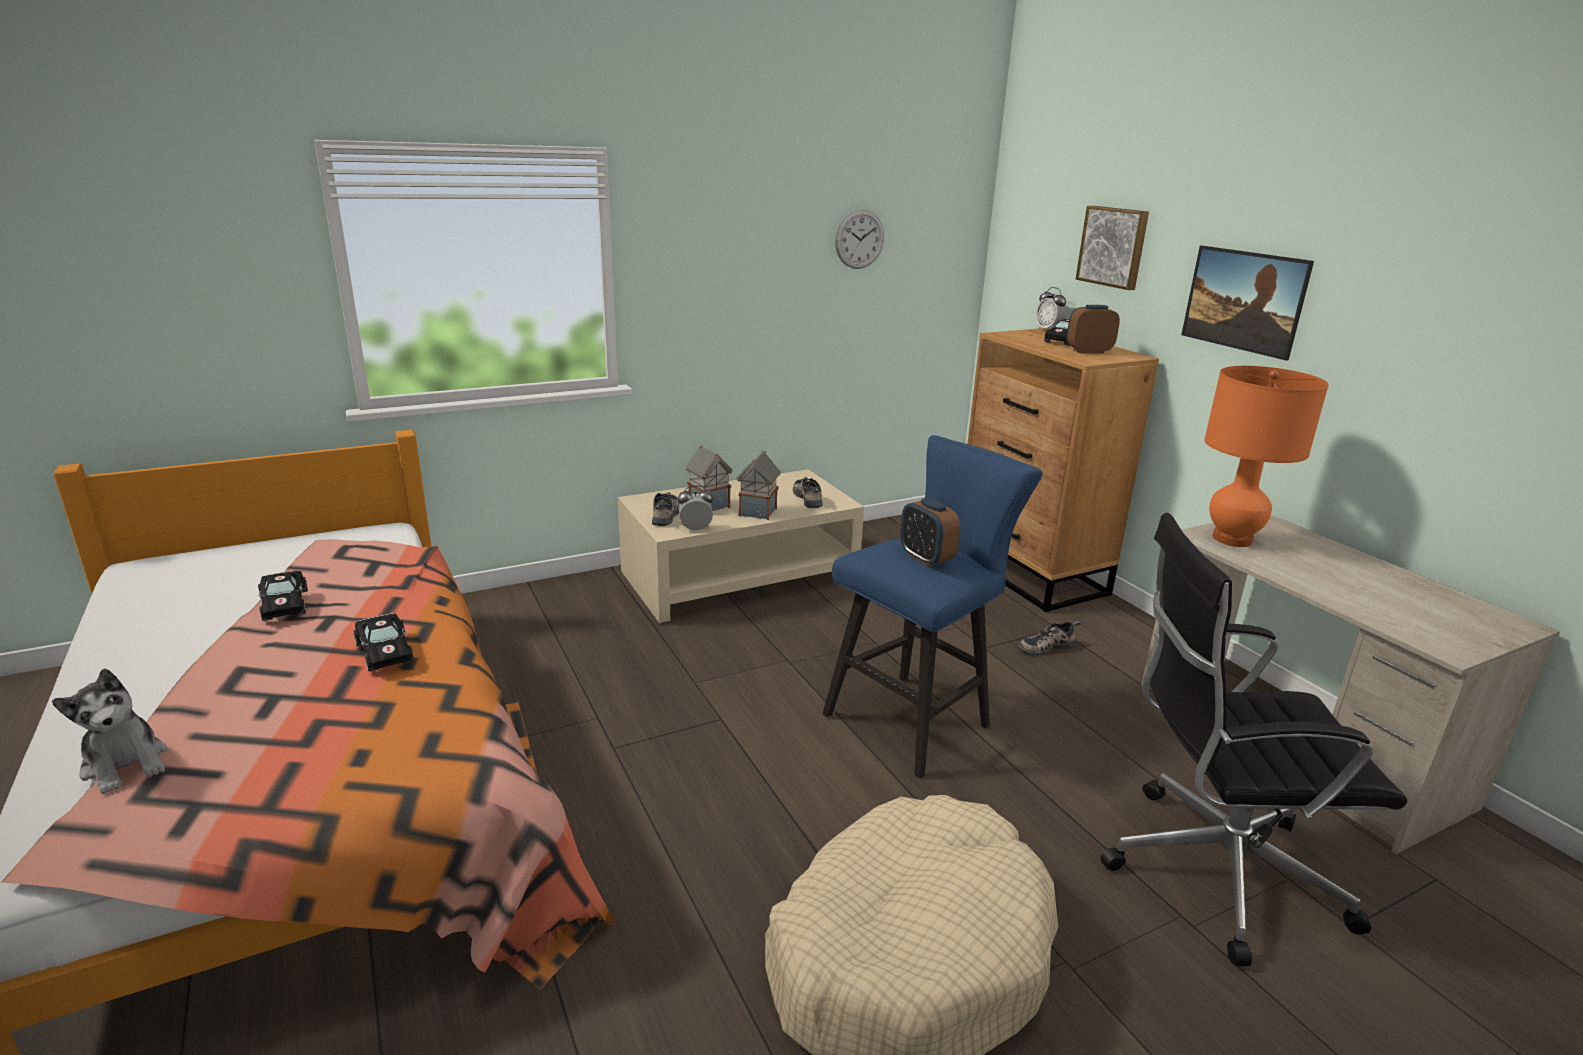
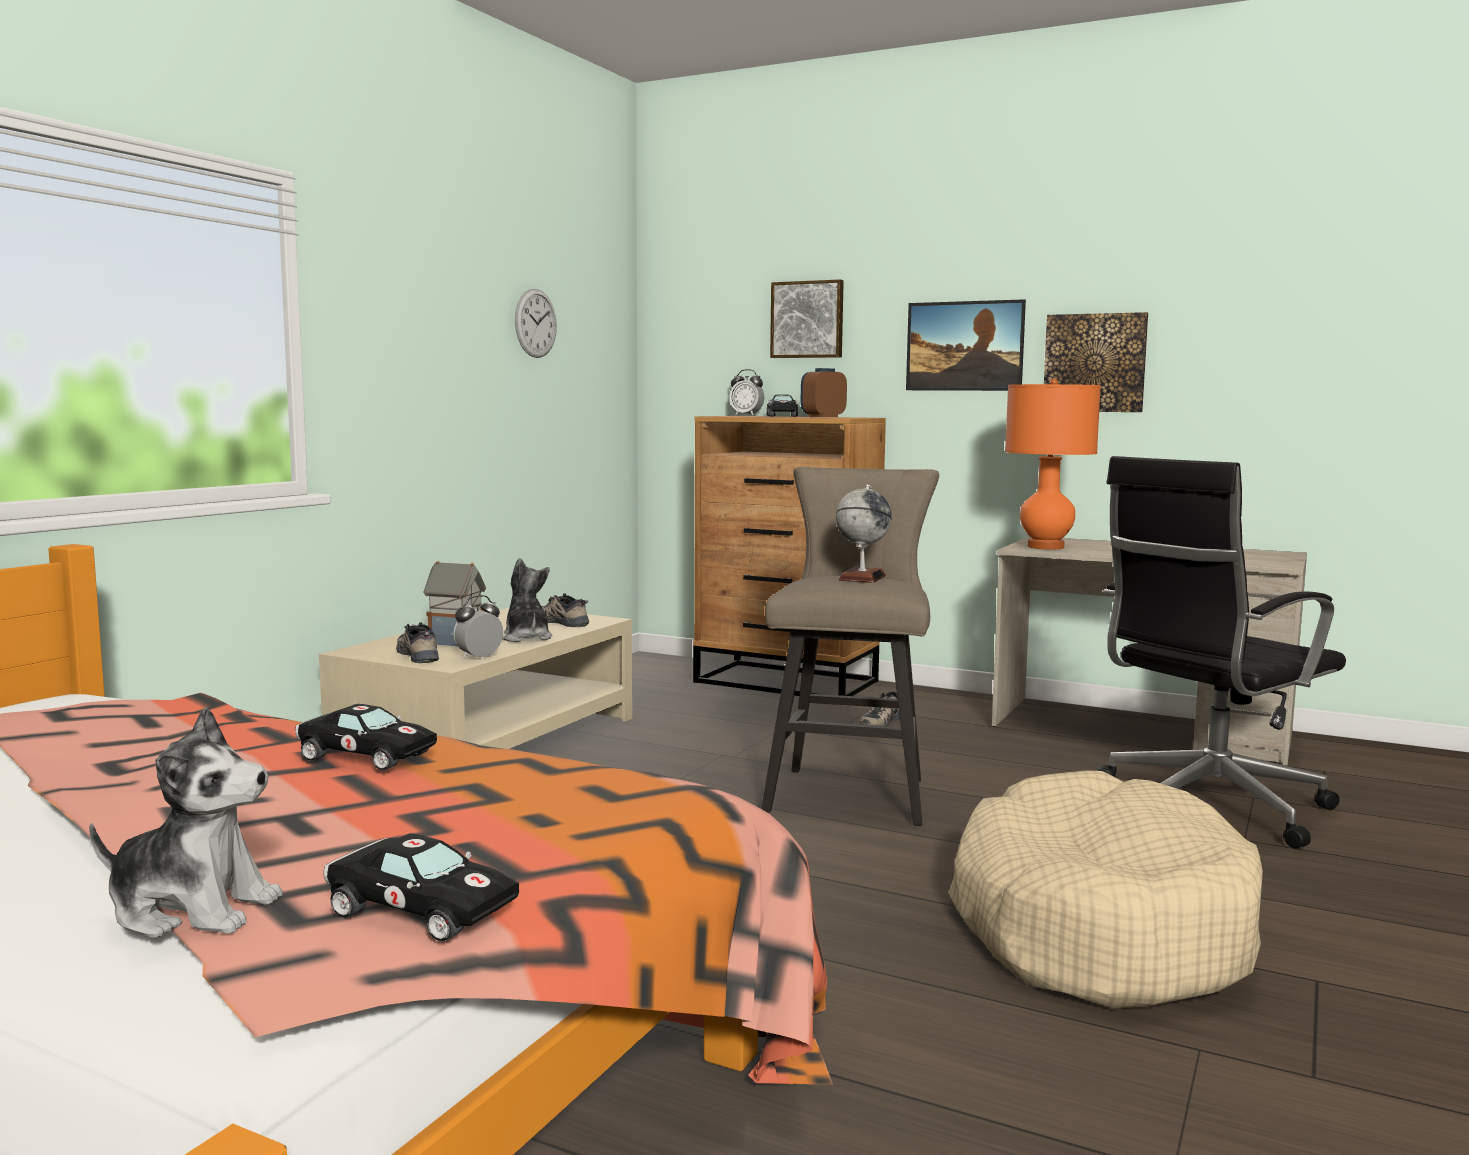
camera: 35 degrees left, 15 degrees down
(284, 604) = (85, 760): black toy car -> black toy car (417, 909)
(758, 512) = (526, 638): toy house -> plush toy
(916, 718) = (850, 792): blue stool -> beige stool
(926, 558) = (862, 578): alarm clock -> globe
(1371, 347) = (1095, 363): none -> picture

